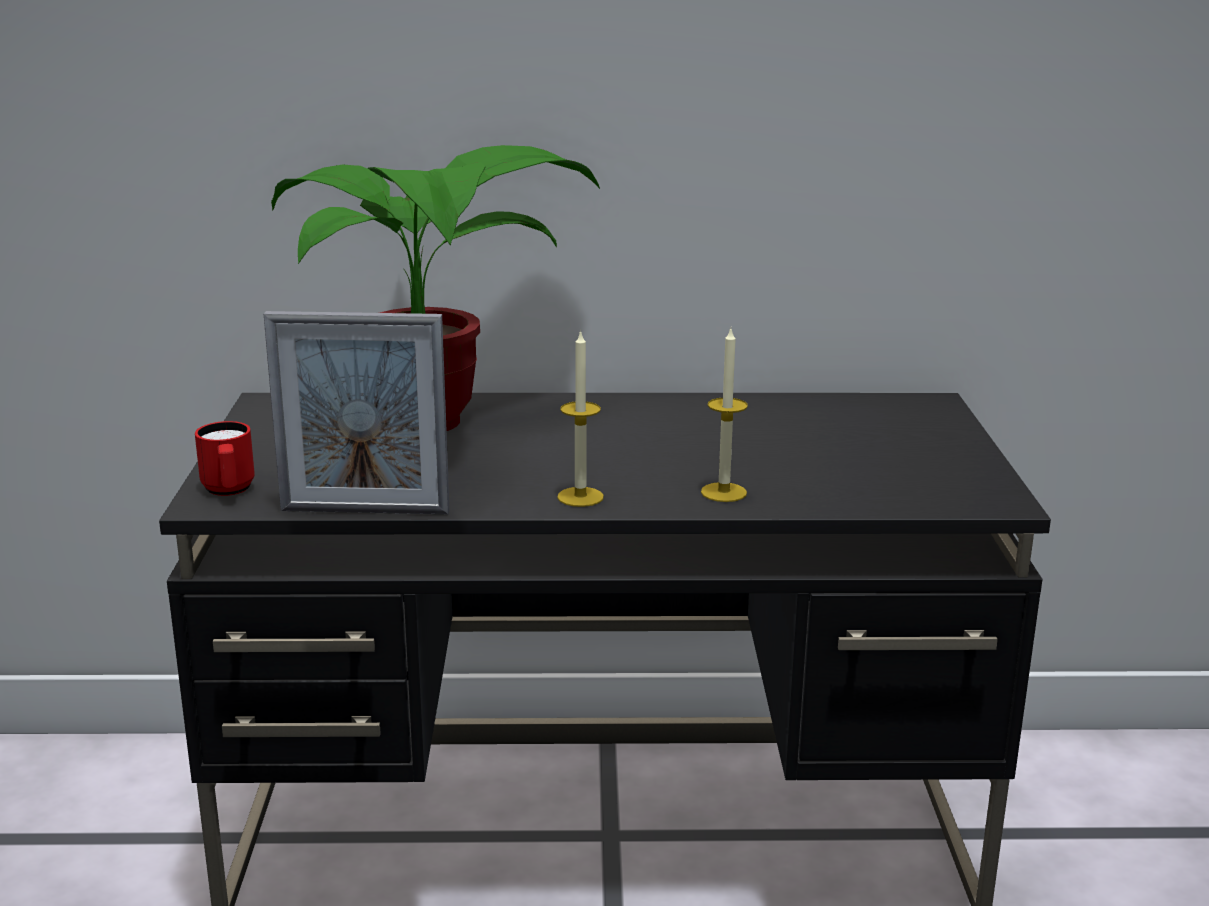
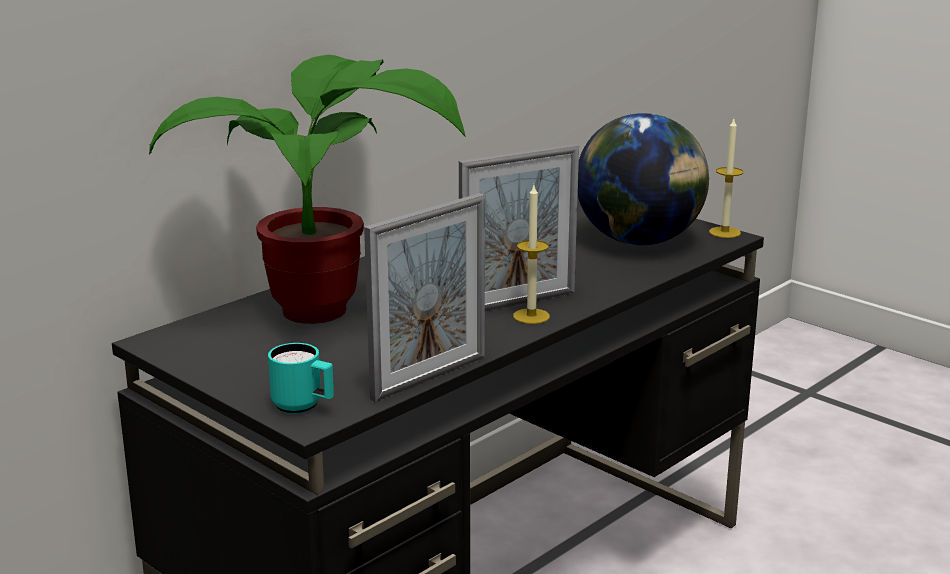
camera: 45 degrees left, 0 degrees up
(229, 491) = (303, 407): red mug -> turquoise mug
(599, 481) = (518, 303): none -> picture frame
(723, 492) = (597, 283): candle -> candle (724, 232)
(879, 470) = (639, 241): none -> globe

